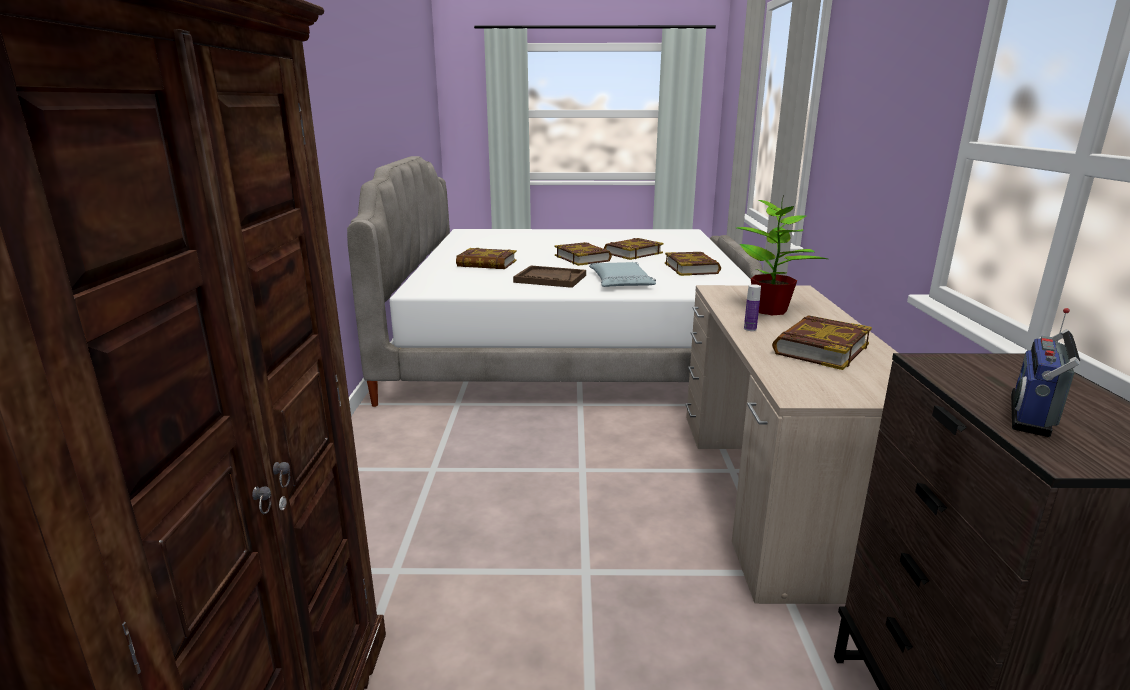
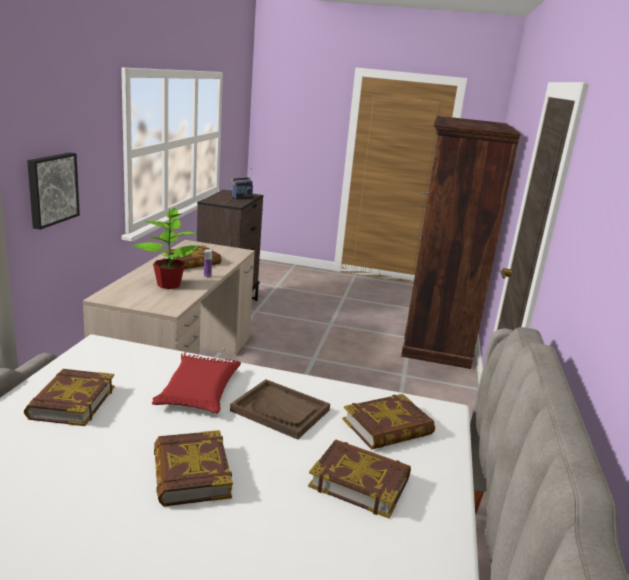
camera: 170 degrees left, 0 degrees up
(620, 281) = (199, 389): blue pillow -> red pillow
(633, 253) = (82, 480): book -> book (387, 428)
(862, 158) = (51, 189): none -> picture

